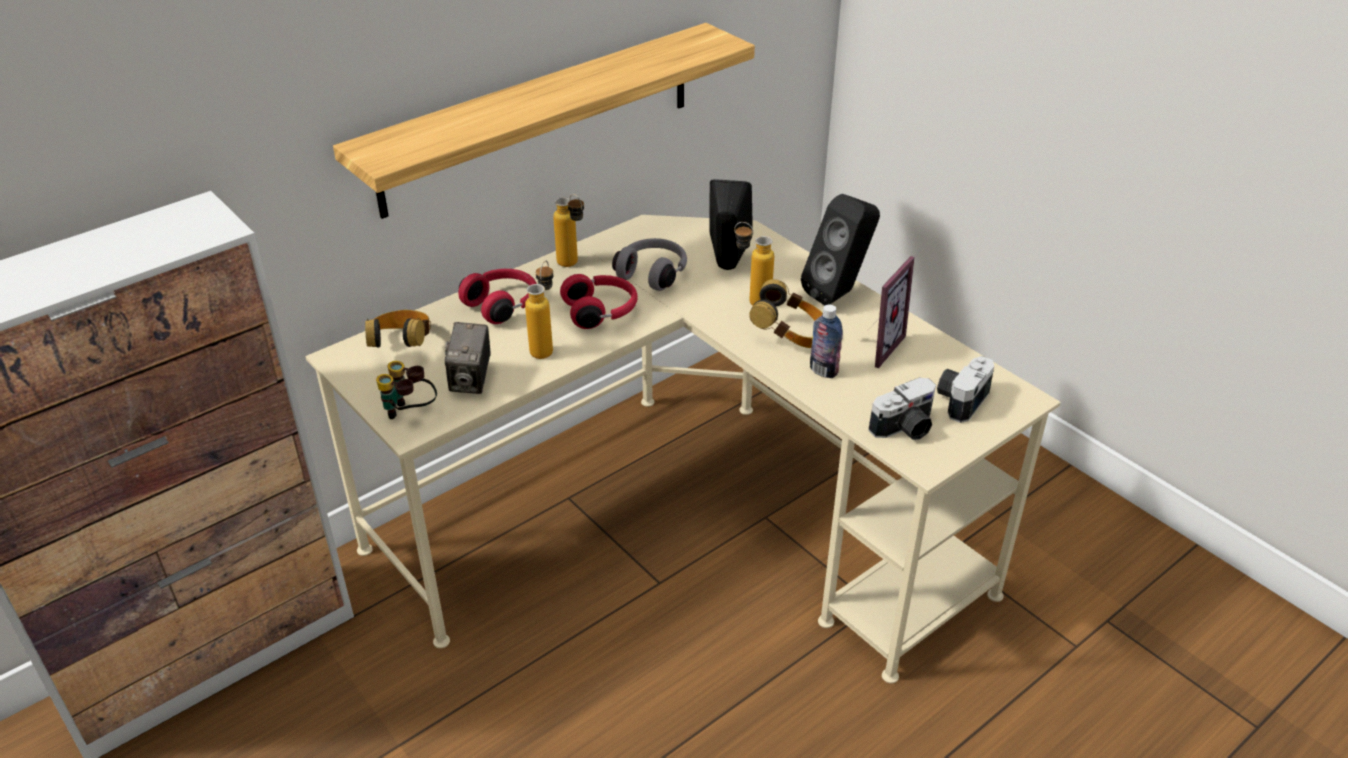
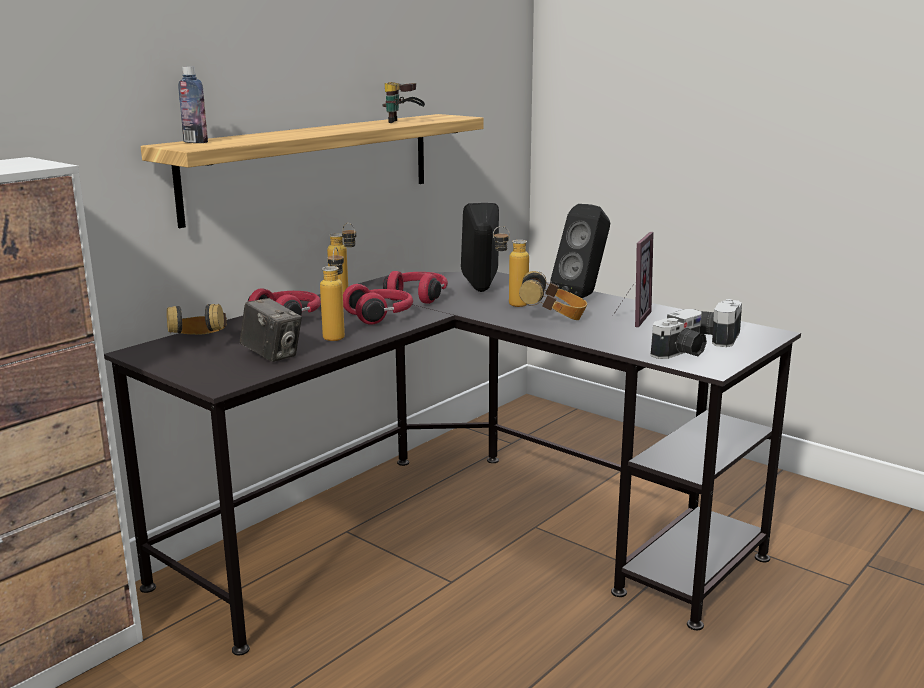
camera: 10 degrees left, 20 degrees down
(410, 414) = (217, 376): binoculars -> binoculars (403, 122)
(471, 380) = (272, 355): camera -> camera turned 45 degrees counterclockwise
(653, 273) = (418, 297): grey headphones -> red headphones
(680, 519) = (457, 536): beige desk -> black desk
(823, 371) = (592, 331): bottle -> bottle (195, 142)

